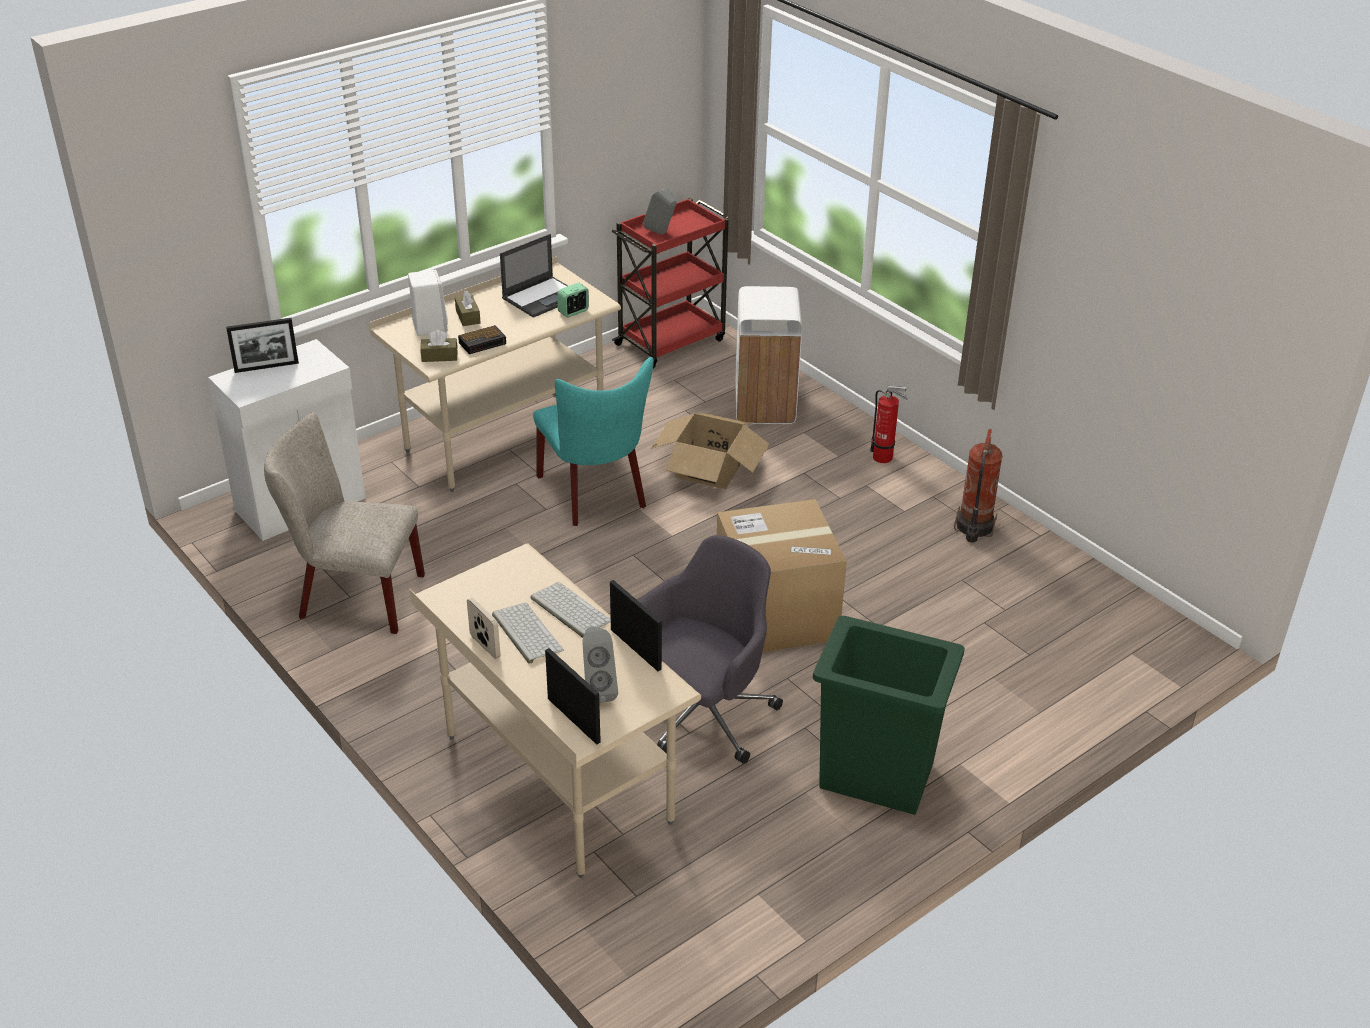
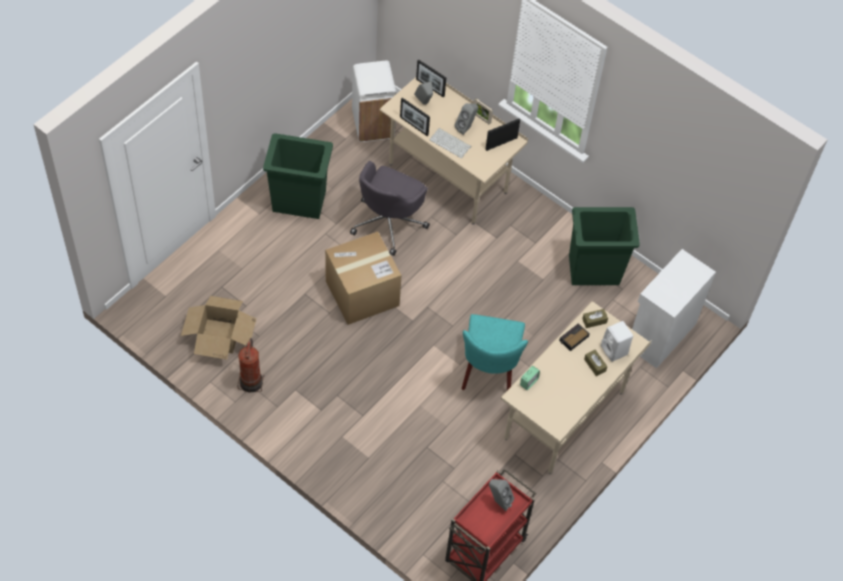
camera: 165 degrees right, 20 degrees up
(266, 367) = (687, 285): picture frame -> picture frame (501, 143)
(353, 596) = (594, 270): beige chair -> green trash can
(525, 632) = (466, 128): keyboard -> grey speaker
(543, 297) = (555, 396): laptop -> none
(596, 495) = (489, 372): turquoise chair -> turquoise chair turned 135 degrees counterclockwise
(708, 468) = (425, 409): cardboard box -> cardboard box (220, 336)
(765, 405) = (399, 483): white trash can -> white trash can (372, 125)
(885, 458) = (311, 439): fire extinguisher -> none

